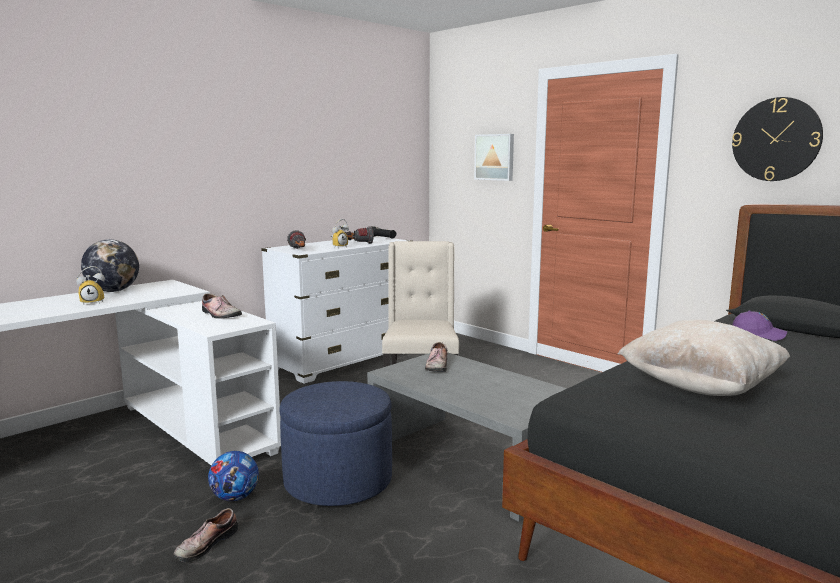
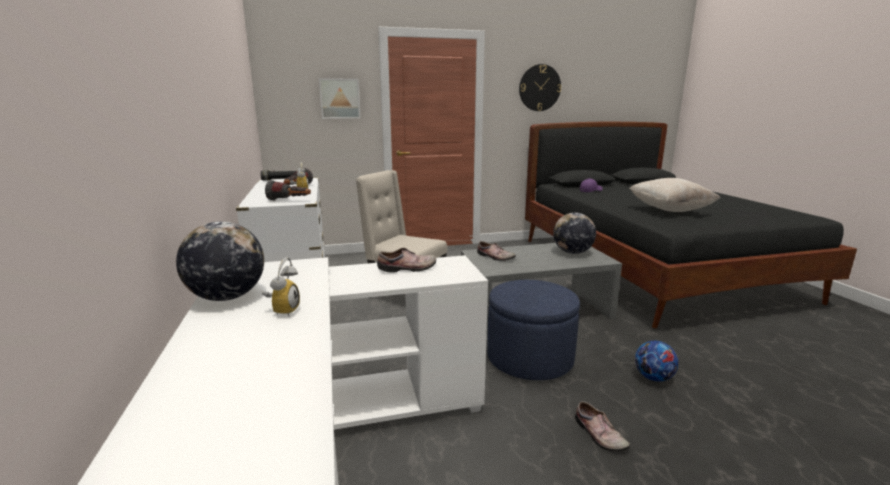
camera: 60 degrees left, 5 degrees up
(235, 497) = (527, 408): football -> football (653, 377)
(520, 397) = (572, 252): none -> globe

